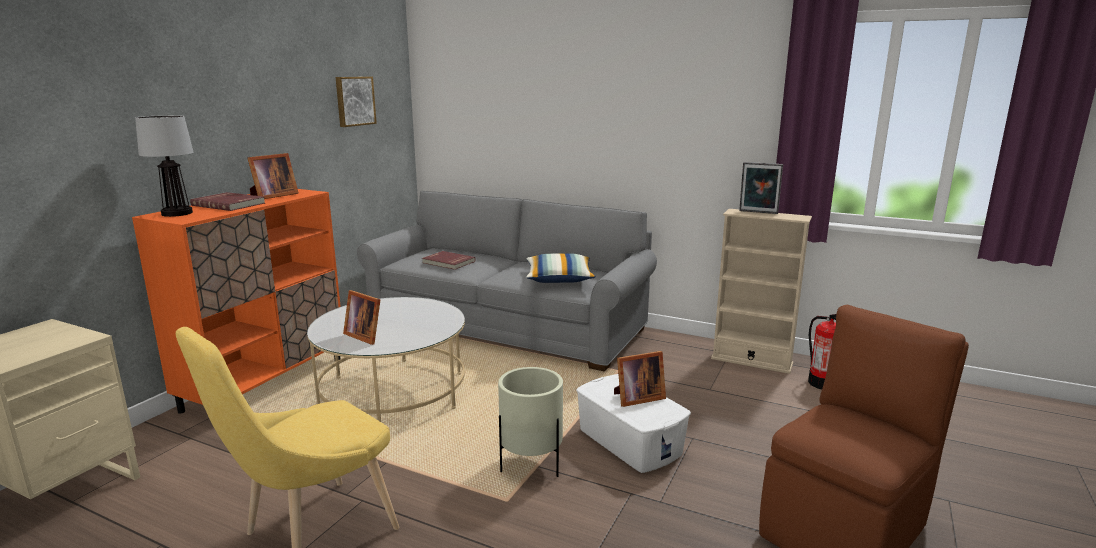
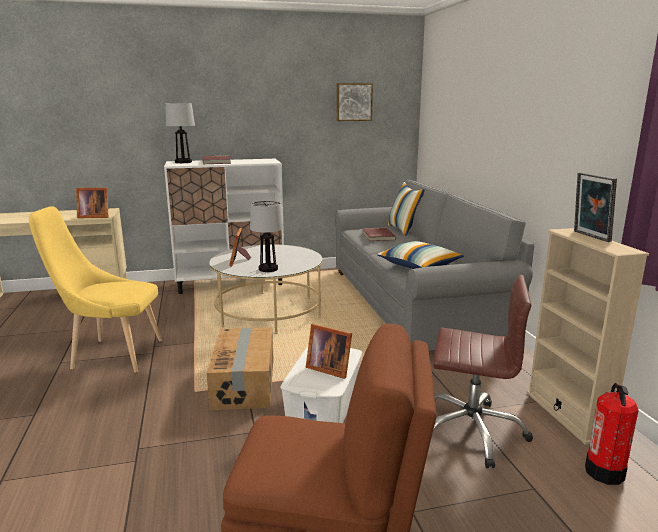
camera: 50 degrees right, 0 degrees up
(266, 384) = (231, 283): orange cabinet -> white cabinet
(272, 196) = (249, 161): picture frame -> picture frame (93, 216)
(423, 331) = (267, 269): none -> table lamp
(452, 250) = (404, 230): none -> pillow
(531, 465) = (245, 382): beige planter -> cardboard box
(736, 400) = (471, 431): none -> brown office chair

